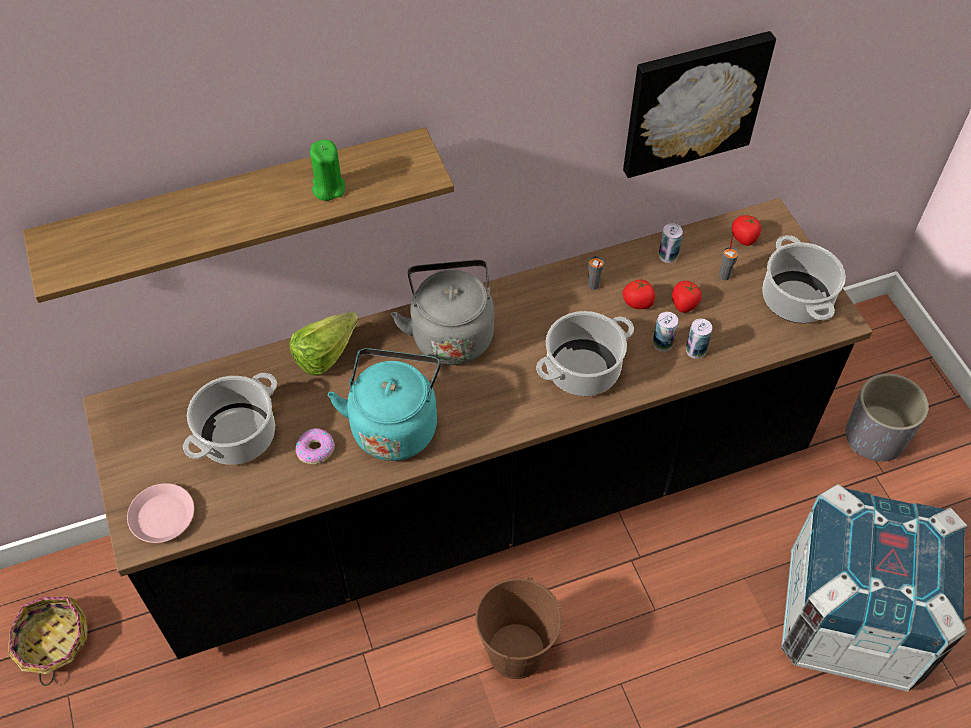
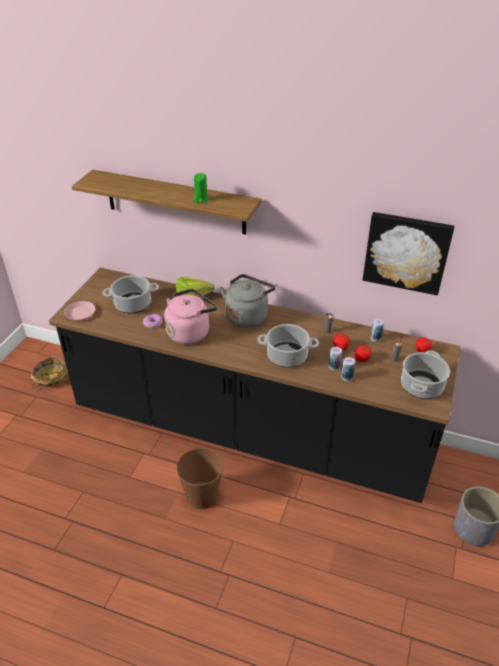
camera: 40 degrees right, 15 degrees down
(394, 424) = (190, 332): turquoise kettle -> pink kettle
(851, 618) = (375, 599): crate -> none

